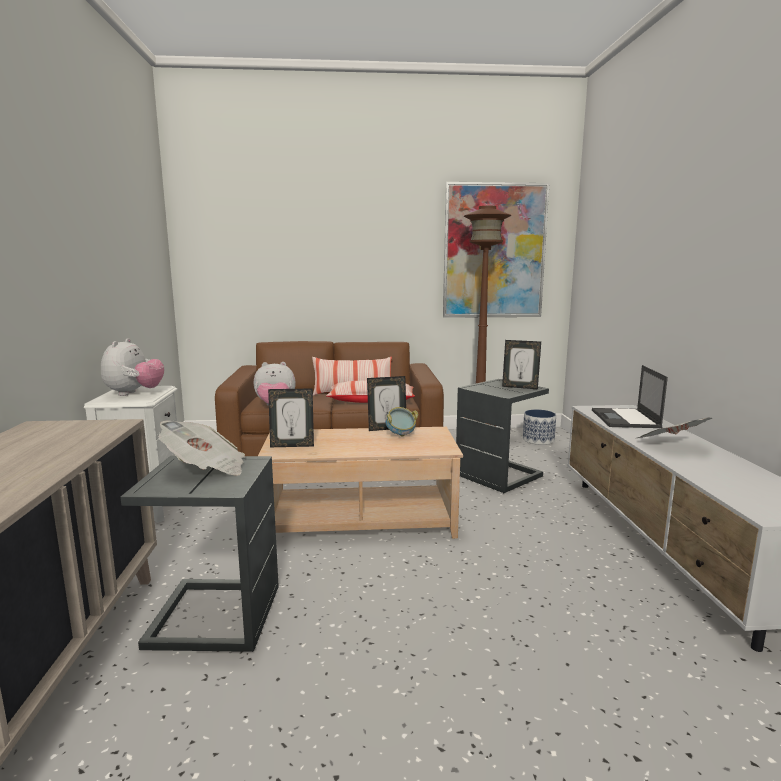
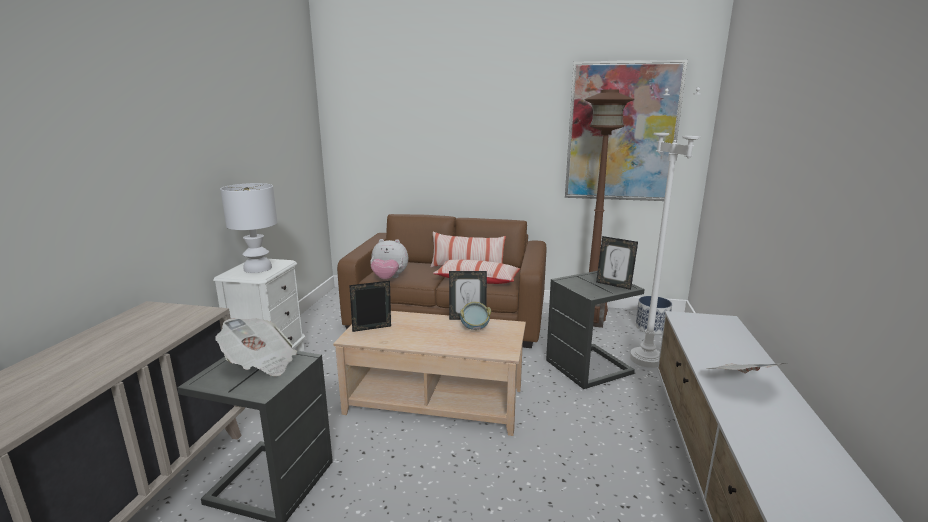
camera: 15 degrees right, 5 degrees up
(134, 393) = (258, 268): plush toy -> white table lamp
(292, 445) = (372, 330): picture frame -> picture frame turned 150 degrees clockwise
(547, 464) = (646, 359): none -> white floor lamp
(625, 419) = (713, 337): laptop -> none

